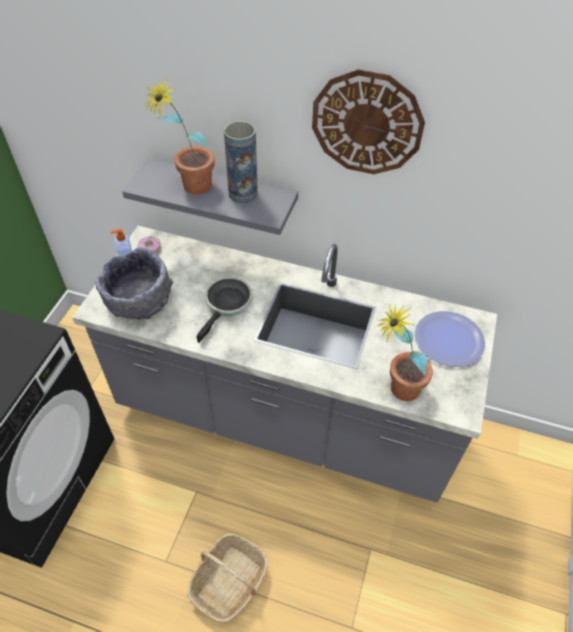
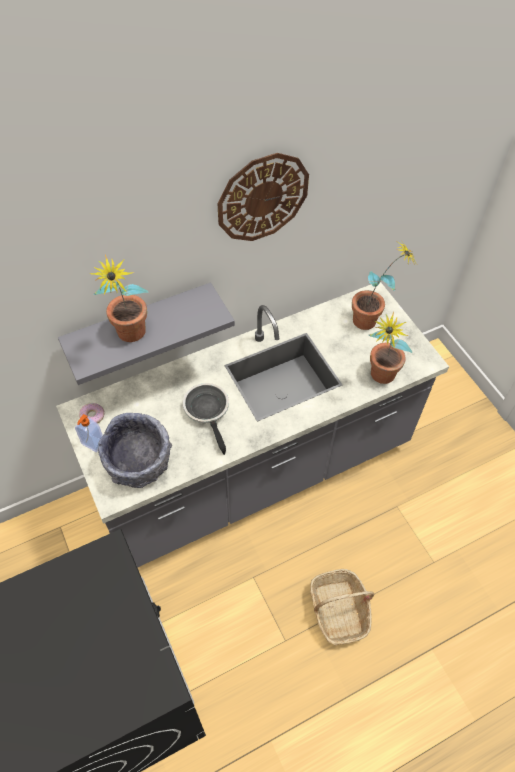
camera: 45 degrees left, 5 degrees up
(243, 193) = (174, 312): vase -> none
(448, 339) = (372, 320): plate -> potted plant

